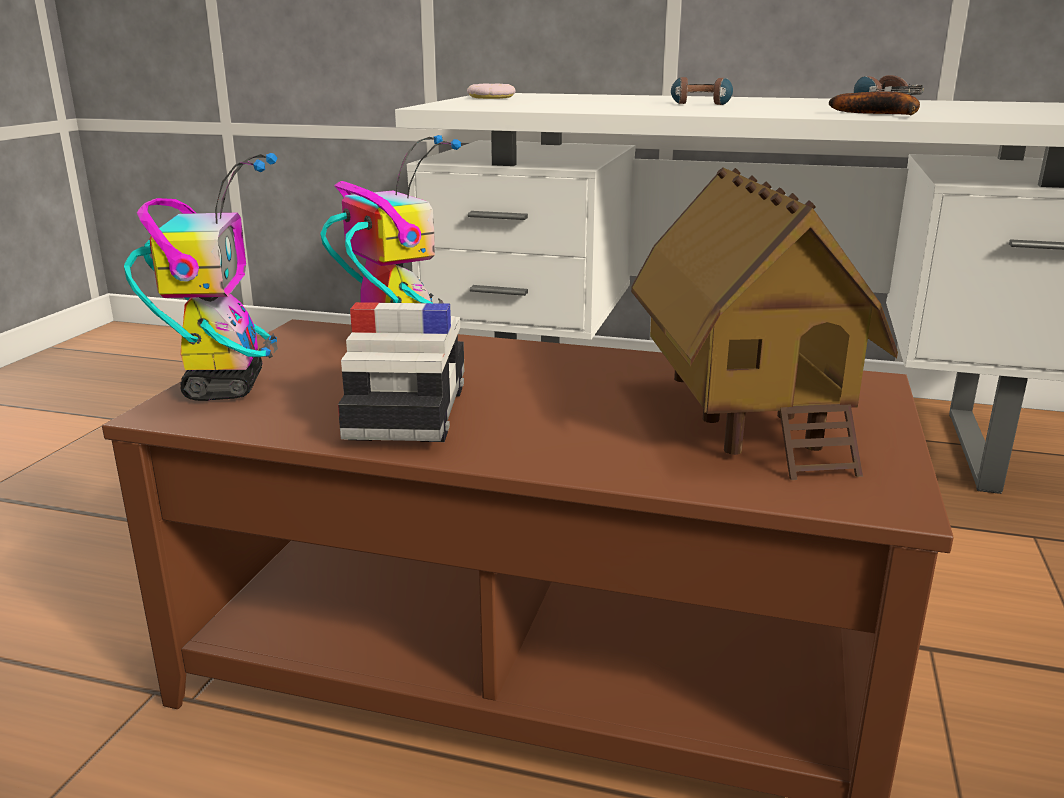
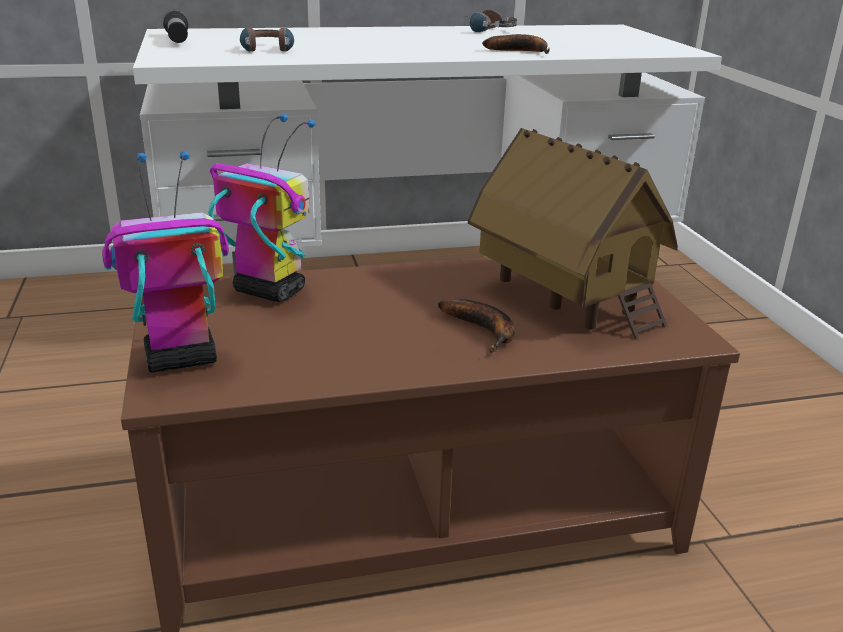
camera: 30 degrees left, 5 degrees up
(224, 387) = (179, 359): toy robot -> toy robot turned 75 degrees counterclockwise
(409, 412) = (354, 346): toy car -> none
(491, 97) = (177, 40): donut -> flashlight
(585, 428) = (484, 331): none -> banana
(701, 104) = (372, 42): headphones -> headphones (267, 50)

